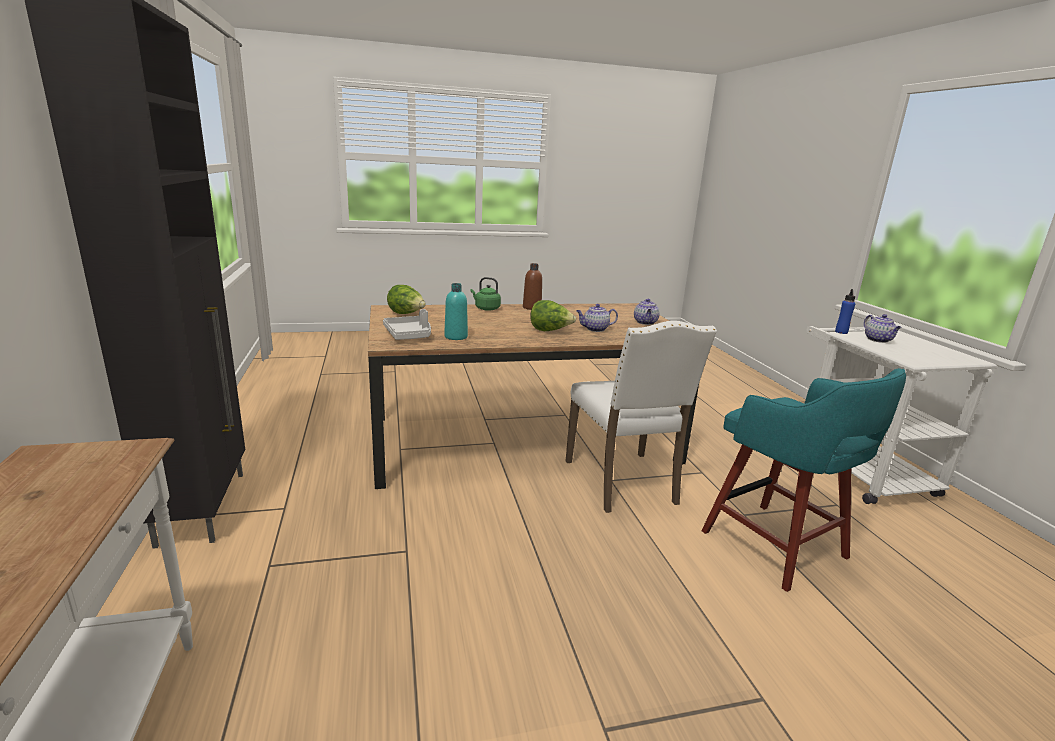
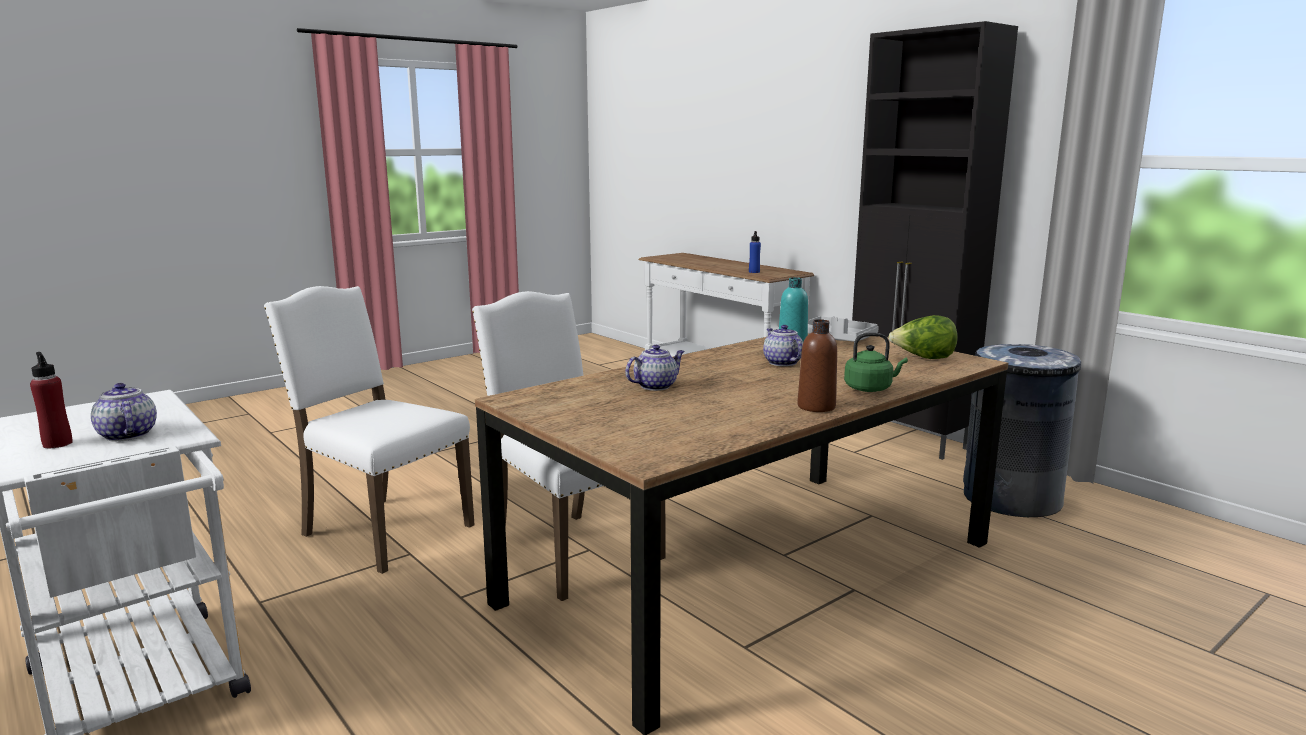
camera: 155 degrees right, 5 degrees down
(292, 433) = (1010, 498): none -> grey trash can
(550, 331) = (710, 372): lettuce -> none
(645, 322) = (588, 416): teapot -> teapot (781, 363)
(777, 547) = (382, 530): turquoise stool -> white chair
(841, 332) = (188, 437): blue bottle -> blue bottle (754, 272)
(906, 341) = (57, 444): none -> red bottle

